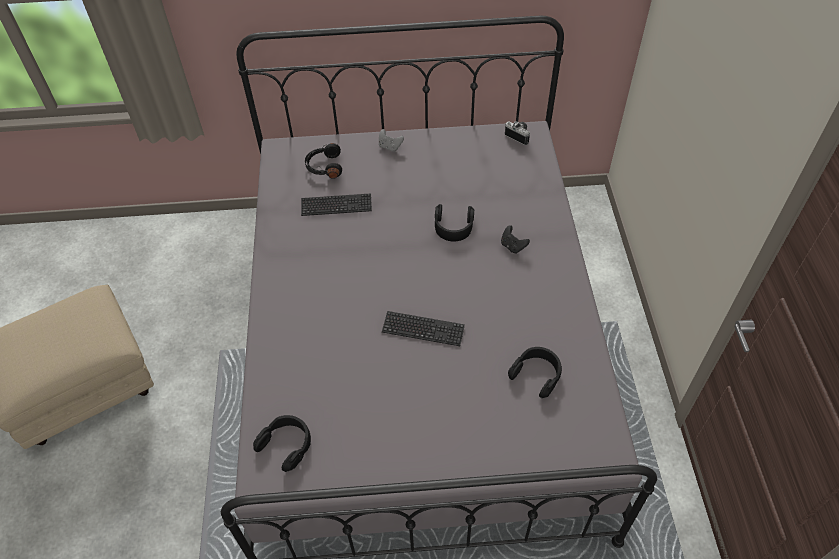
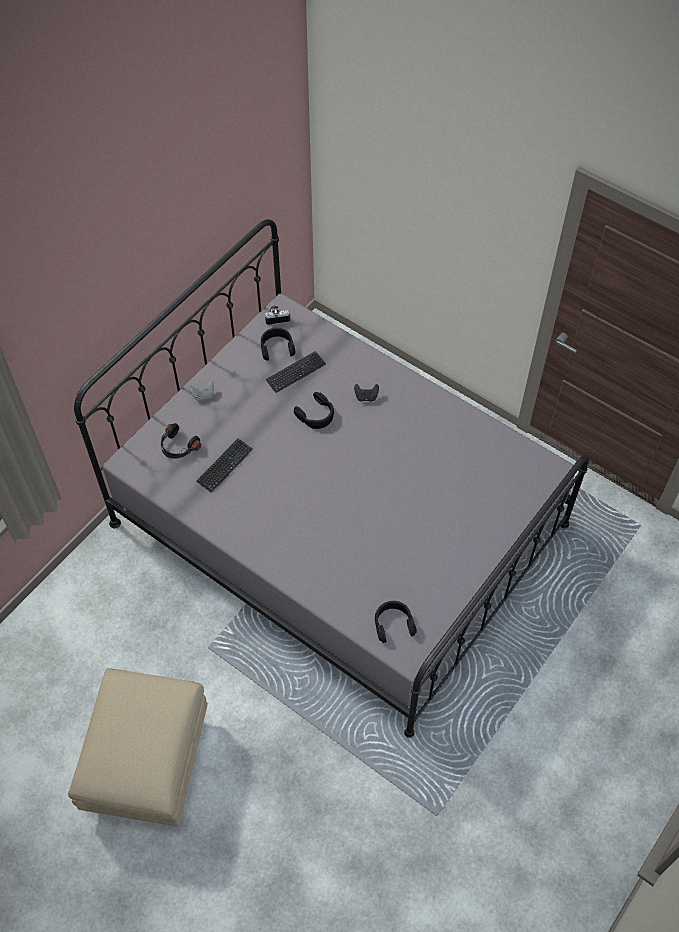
camera: 50 degrees left, 5 degrees up
(423, 329) = (381, 492): keyboard -> keyboard (295, 373)
(537, 374) = (469, 460): black headphones -> black headphones (277, 347)

